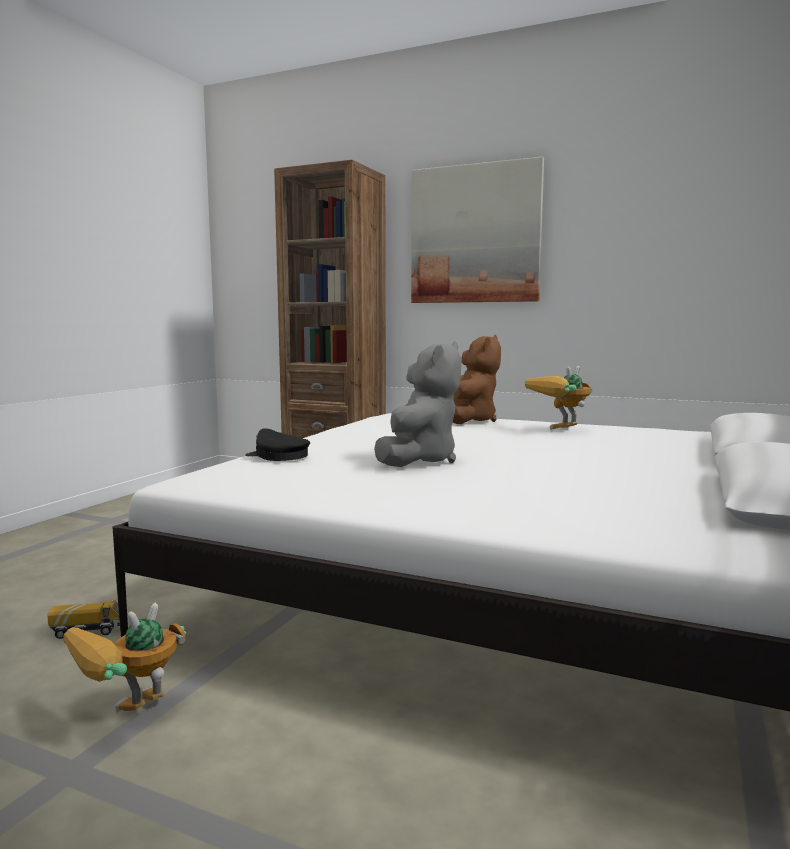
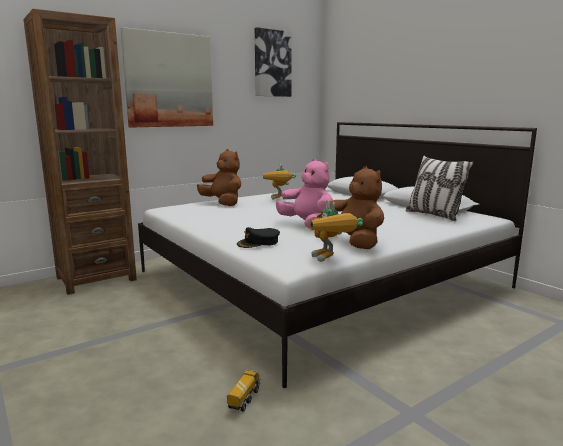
camera: 60 degrees left, 5 degrees up
(129, 718) = (371, 392): toy robot -> toy robot (331, 260)
(350, 489) = (354, 242): none -> brown plush toy
(418, 460) = (307, 225): grey plush toy -> pink plush toy
(680, 182) = (272, 63): none -> picture
(701, 514) = (434, 215): none -> pillow

